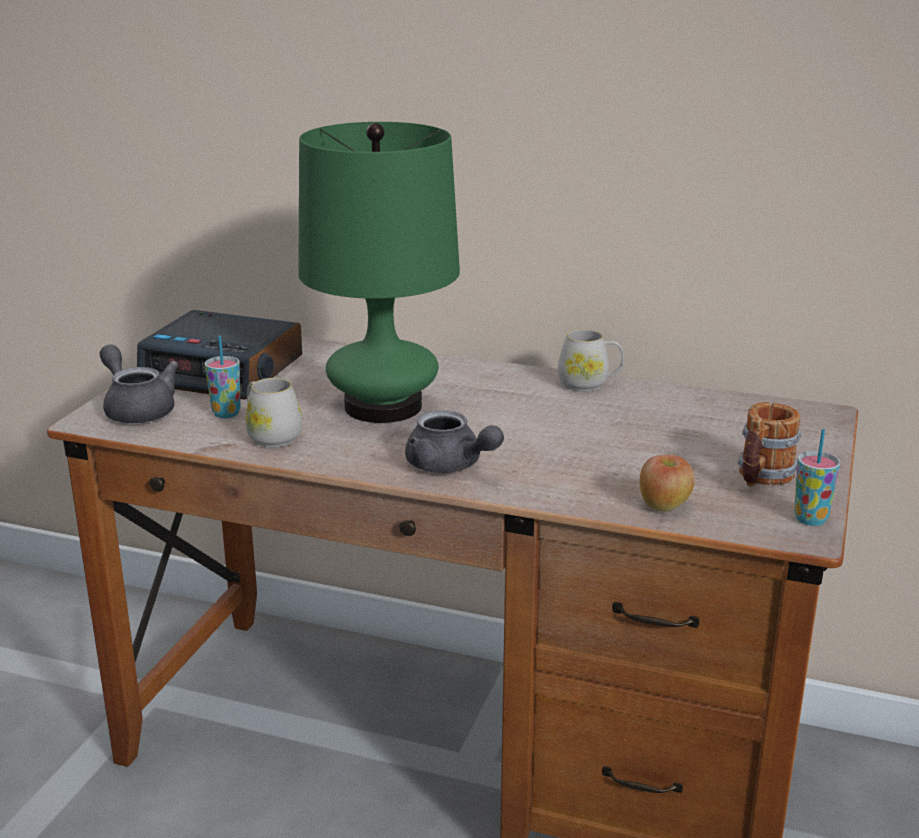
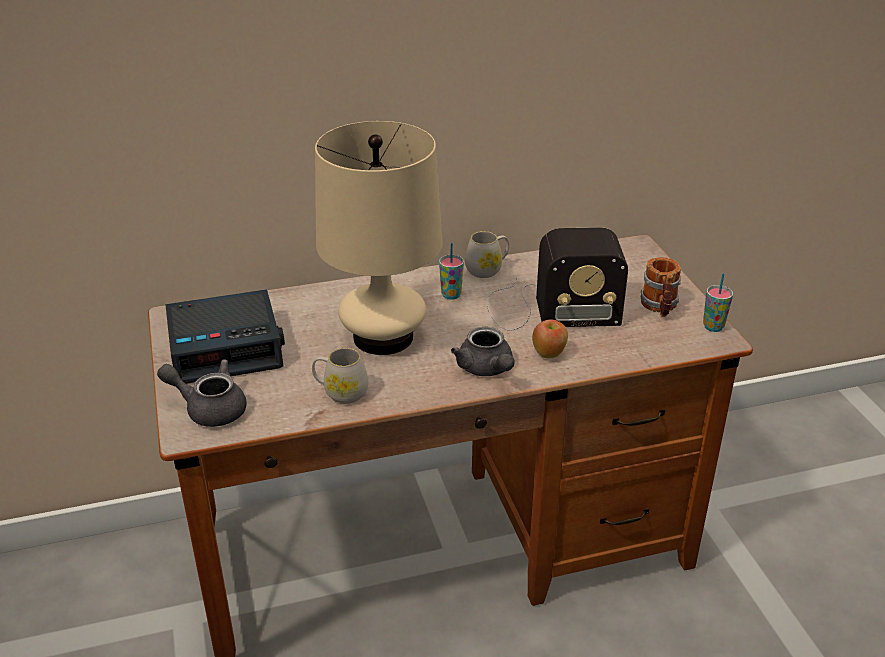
camera: 35 degrees left, 10 degrees up
(226, 413) = (283, 386): cup -> cup (451, 295)
(383, 406) = (383, 337): green table lamp -> beige table lamp
(450, 466) = (487, 369): grey teapot -> grey teapot turned 60 degrees clockwise
(608, 437) = (548, 309): none -> radio
(664, 506) = (636, 349): apple -> apple (549, 353)

